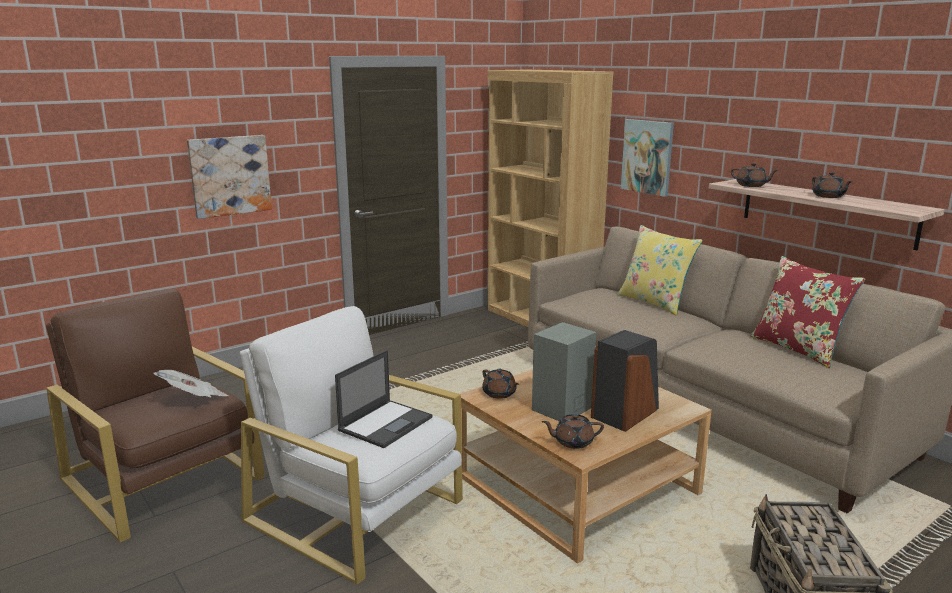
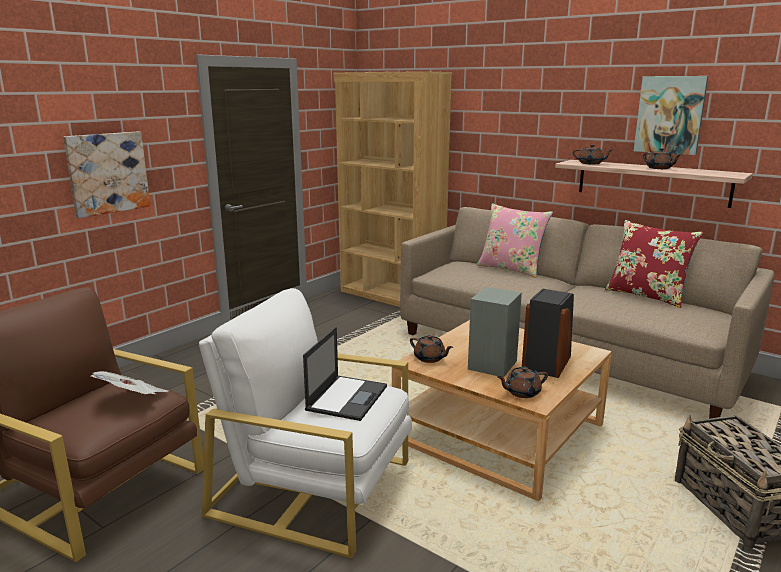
camera: 15 degrees left, 0 degrees up
(647, 156) = (486, 145): picture -> picture (670, 115)
(655, 302) = (511, 269): yellow pillow -> pink pillow

